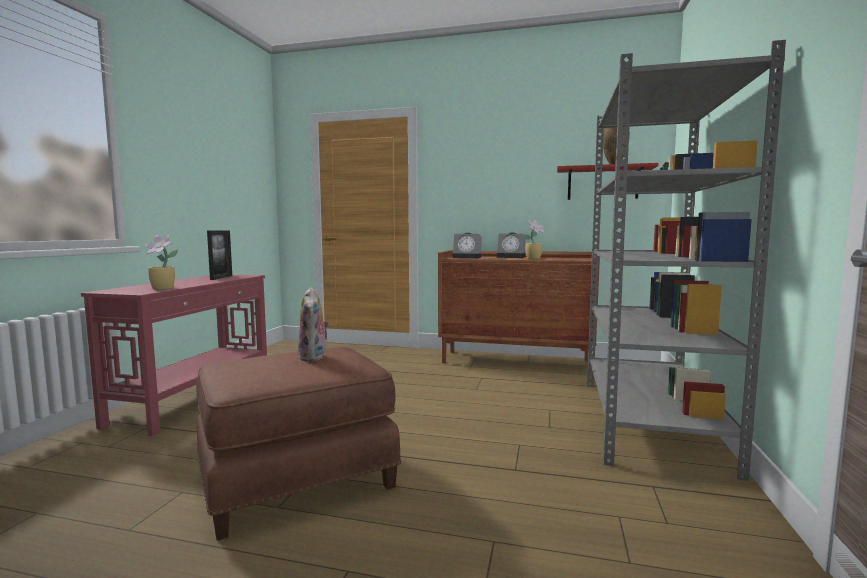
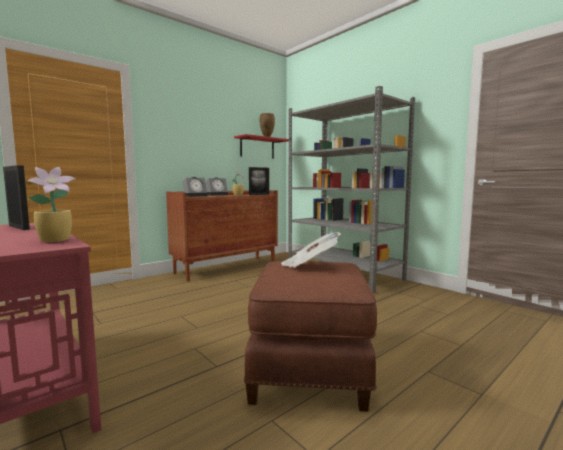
camera: 55 degrees left, 0 degrees up
(314, 357) = (309, 265): plush toy -> newspaper
(567, 259) = (259, 194): none -> picture frame

